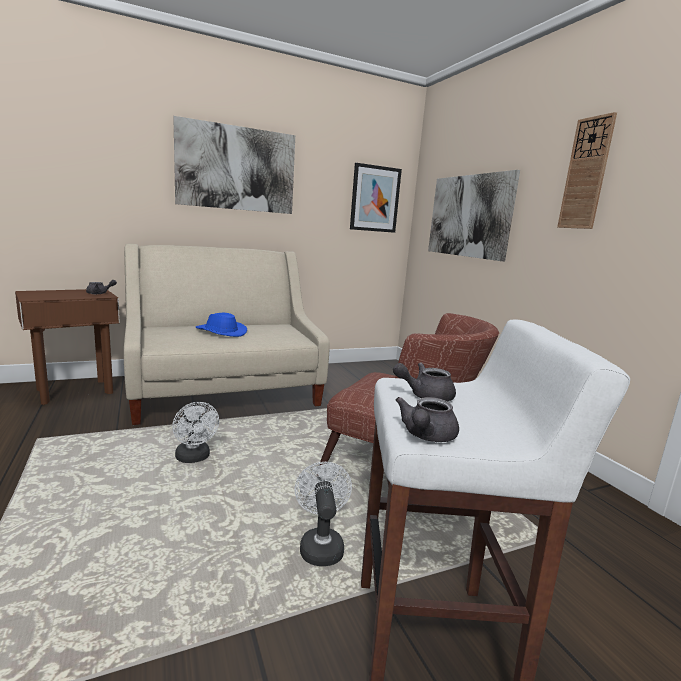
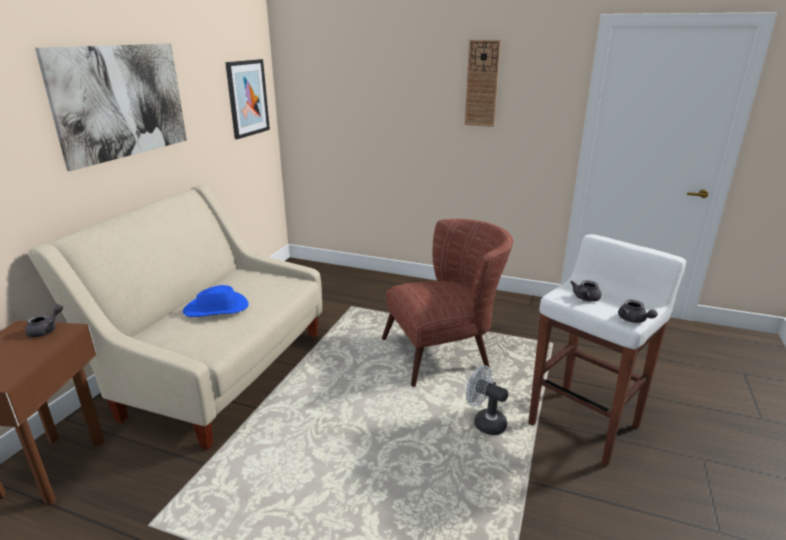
camera: 45 degrees left, 10 degrees up
(194, 458) = (319, 434): white fan -> none
(468, 216) = (363, 111): picture -> none

